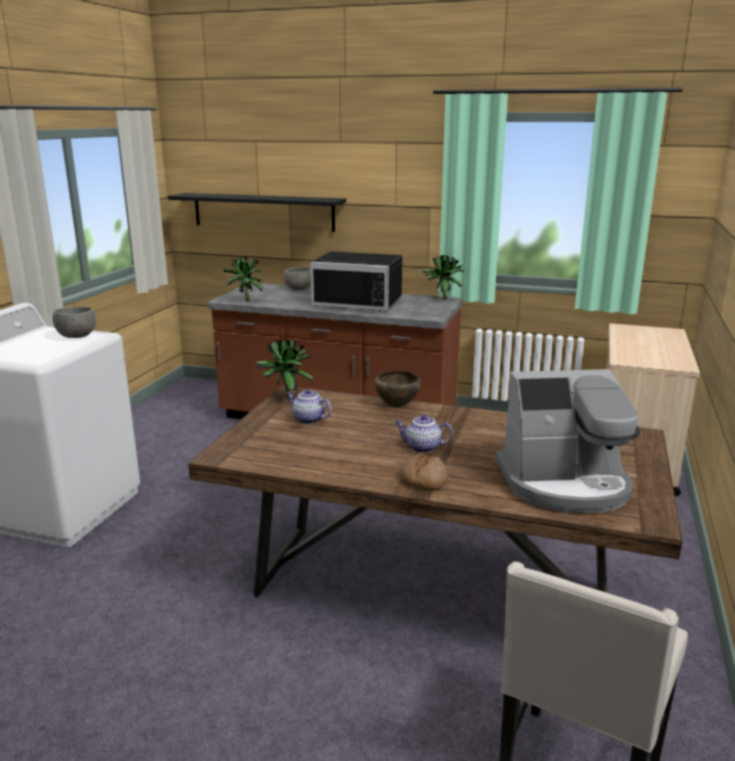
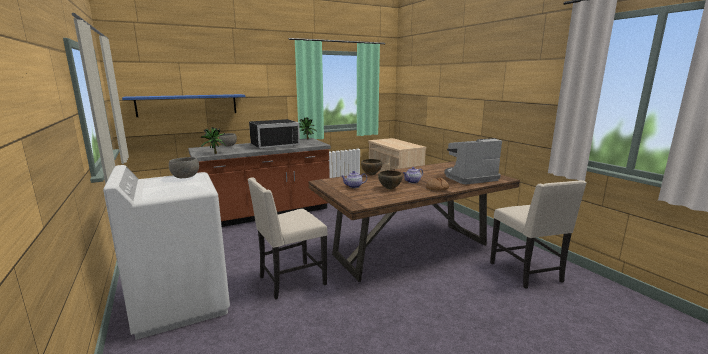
camera: 45 degrees left, 5 degrees down
(188, 543) = (290, 281): none -> beige chair
(263, 212) = (187, 105): black shelf -> blue shelf
(284, 397) = (323, 183): potted plant -> none
(345, 446) = (390, 189): none -> brown bowl
(565, 484) = (469, 178): coffee machine -> coffee machine turned 150 degrees counterclockwise

